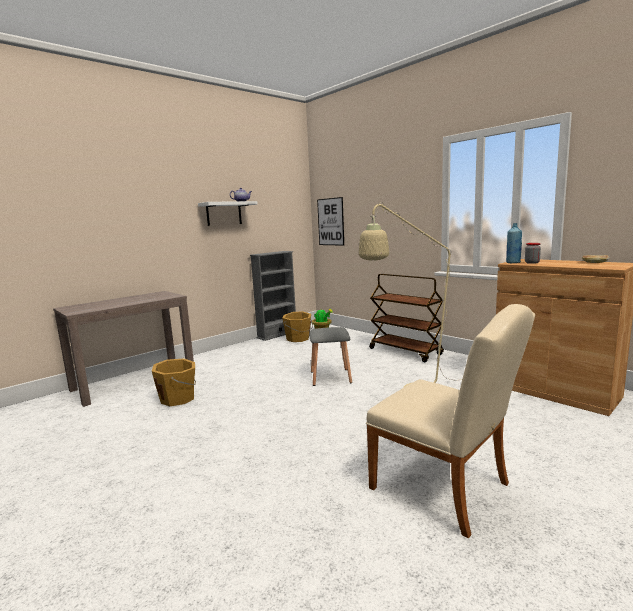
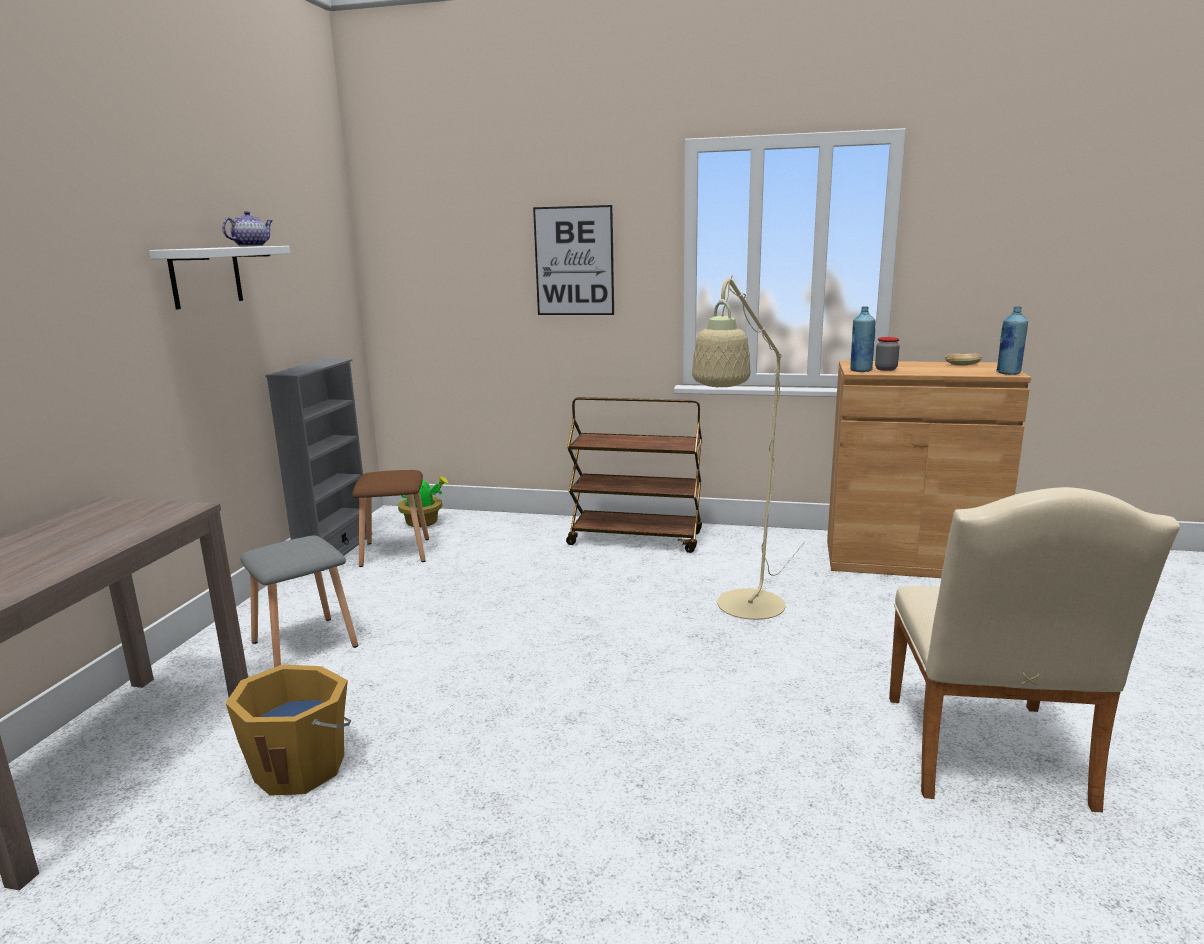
camera: 35 degrees left, 5 degrees up
(298, 339) = (396, 552): orange bucket -> brown stool
(330, 222) = (416, 289): picture -> picture (574, 261)
(331, 377) = (575, 619): grey stool -> grey stool (306, 643)
(447, 490) = (987, 758): beige chair -> beige chair turned 90 degrees clockwise
(613, 267) = (1008, 373): none -> blue bottle

